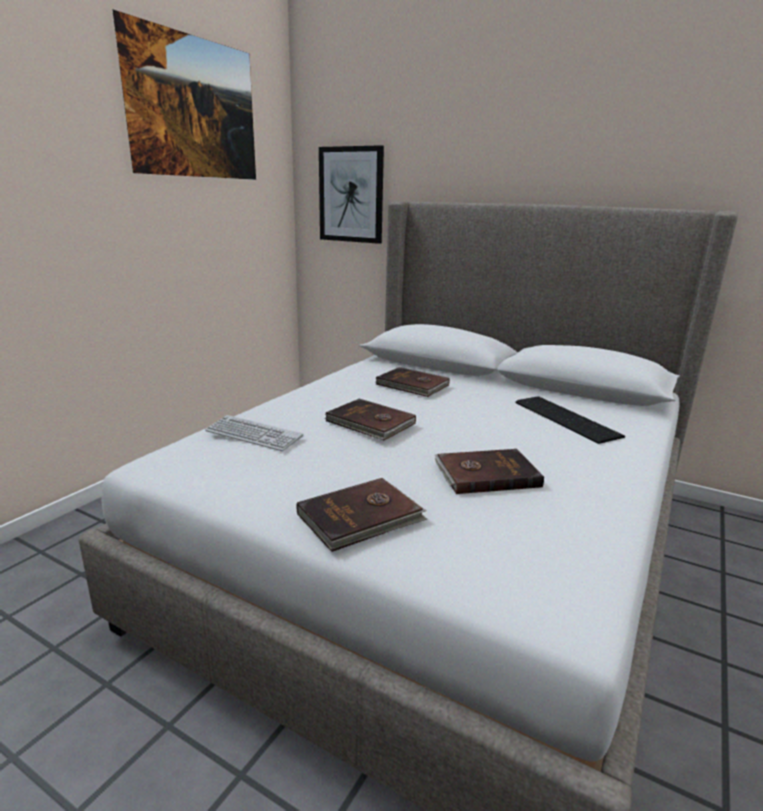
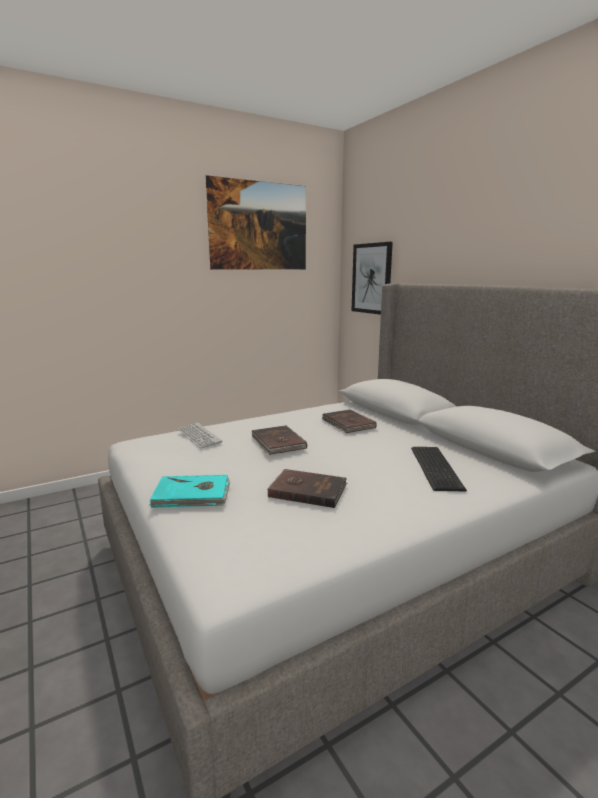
camera: 30 degrees right, 5 degrees down
(361, 518) = (192, 495): brown book -> turquoise book

